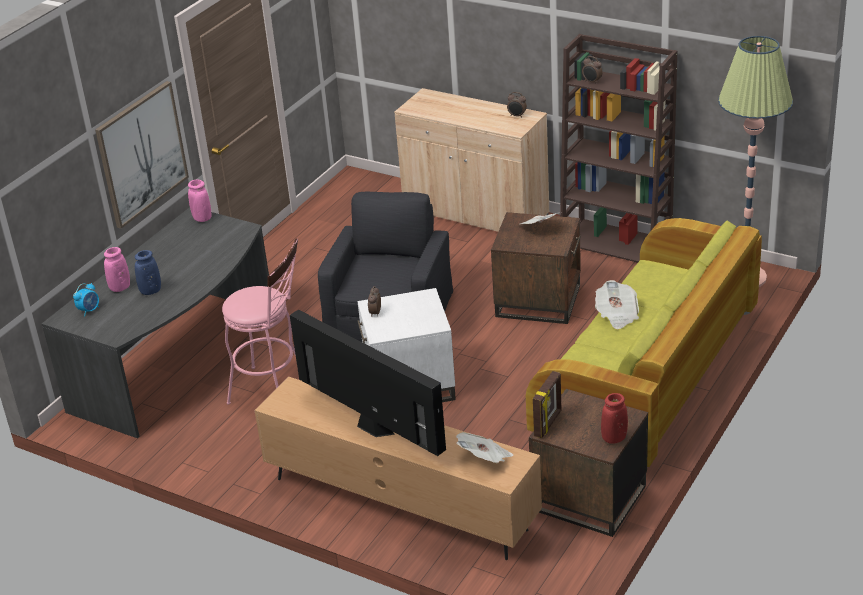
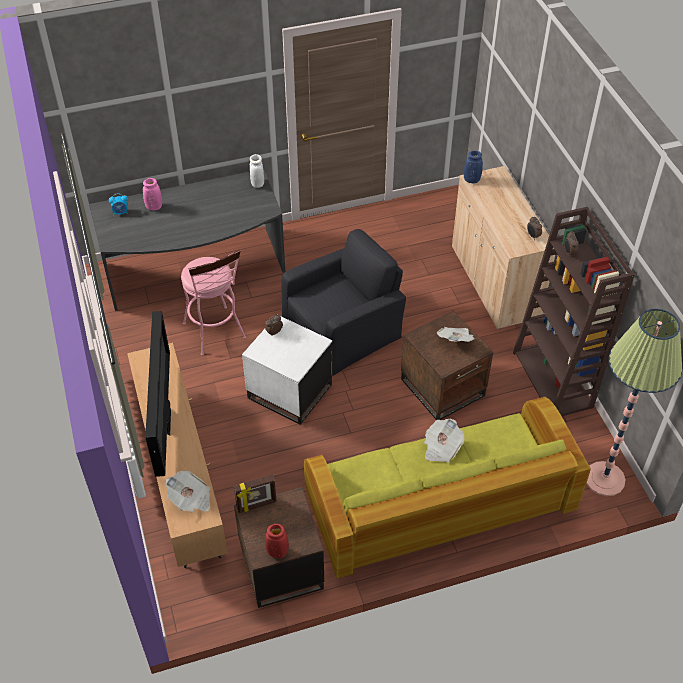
camera: 40 degrees right, 15 degrees up
(141, 153) = (221, 119): picture -> none
(150, 291) = (165, 221): blue vase -> blue vase (471, 180)
(202, 218) = (257, 184): pink vase -> white vase

